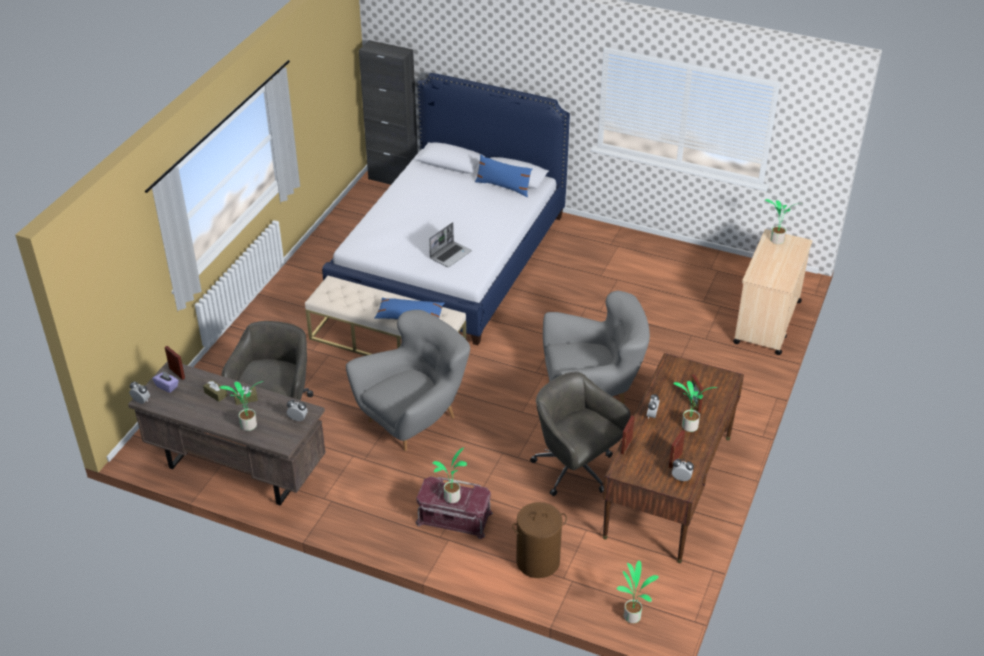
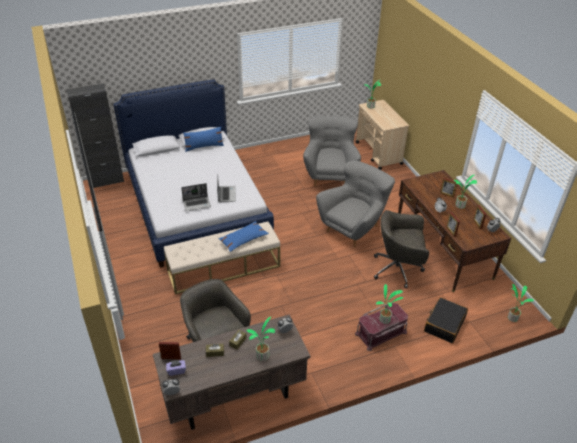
camera: 45 degrees left, 0 degrees up
(405, 247) = (197, 204): none -> laptop
(414, 418) = (292, 297): grey armchair -> grey armchair (329, 175)
(537, 561) = (444, 324): brown laundry basket -> black suitcase

